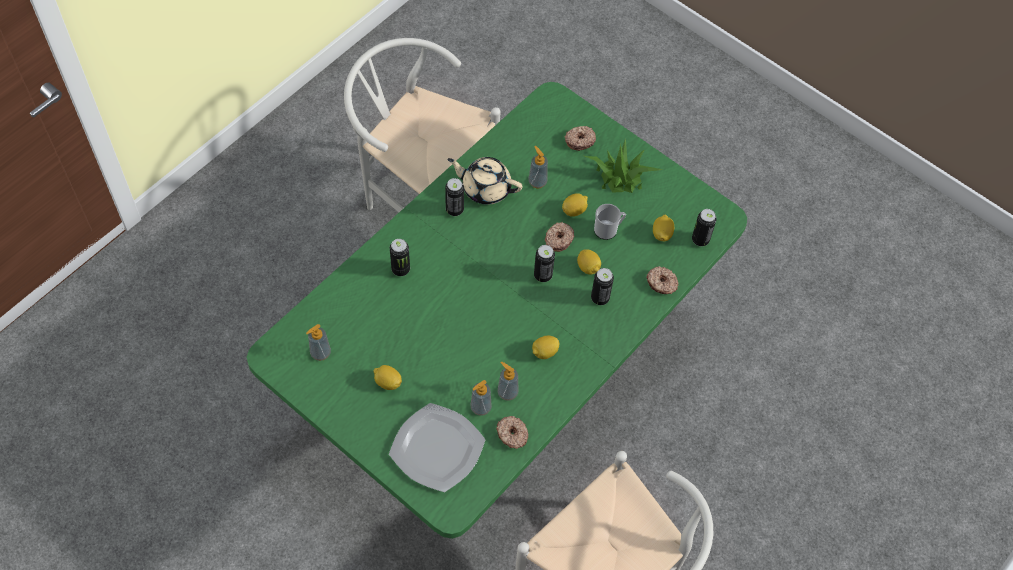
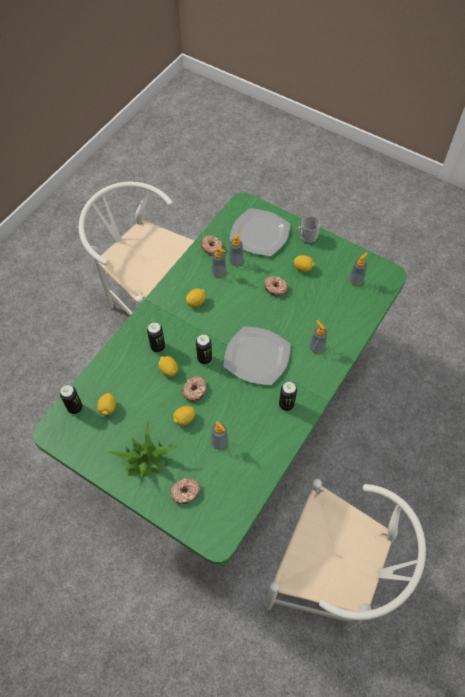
camera: 175 degrees right, 0 degrees up
(400, 269) = (317, 348): can -> soap dispenser
(478, 269) = (256, 356): none -> plate
(485, 188) = (264, 429): beige teapot -> none
(608, 229) = (154, 405): mug -> mug (306, 237)
(661, 284) = (109, 365): donut -> donut (275, 288)

